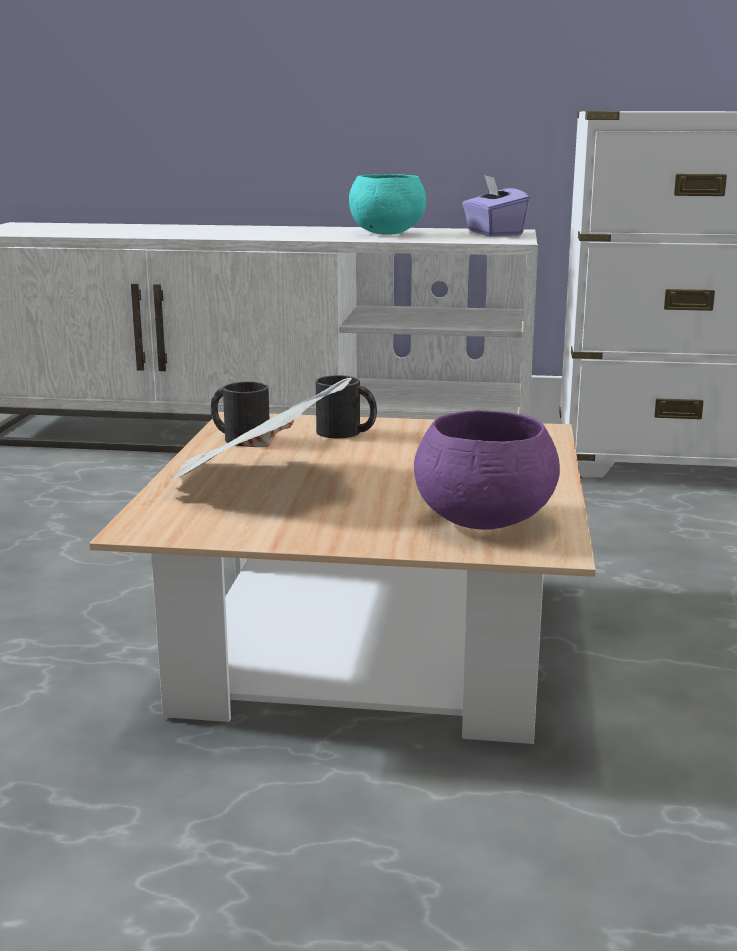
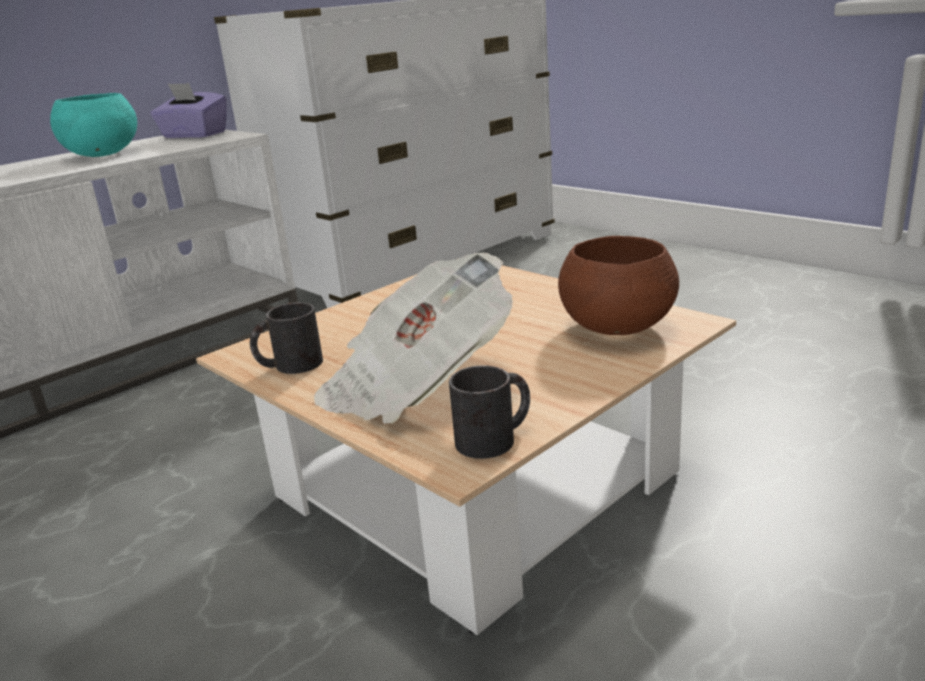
camera: 50 degrees left, 5 degrees up
(347, 433) = (356, 323): black mug -> black mug (495, 438)
(482, 521) = (616, 328): purple bowl -> brown bowl

